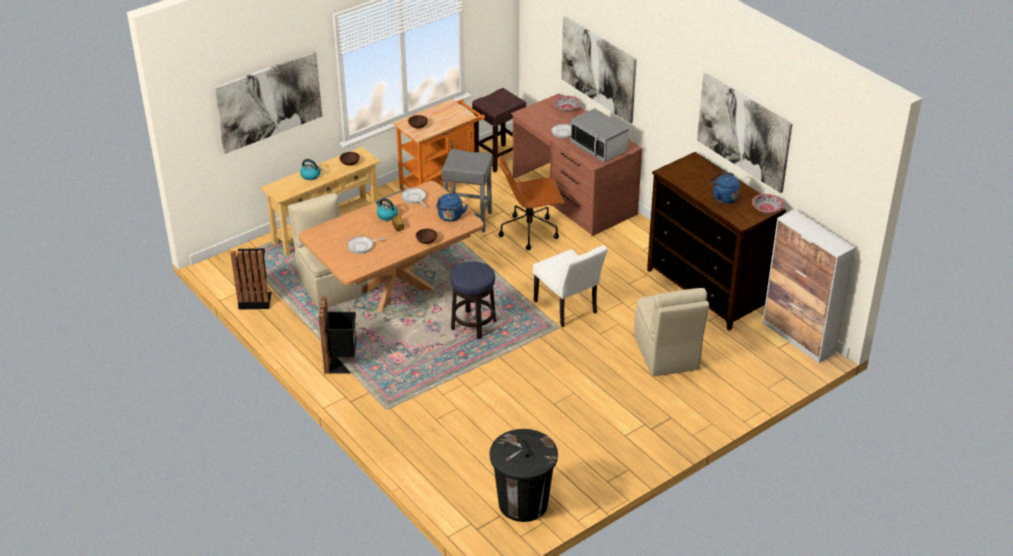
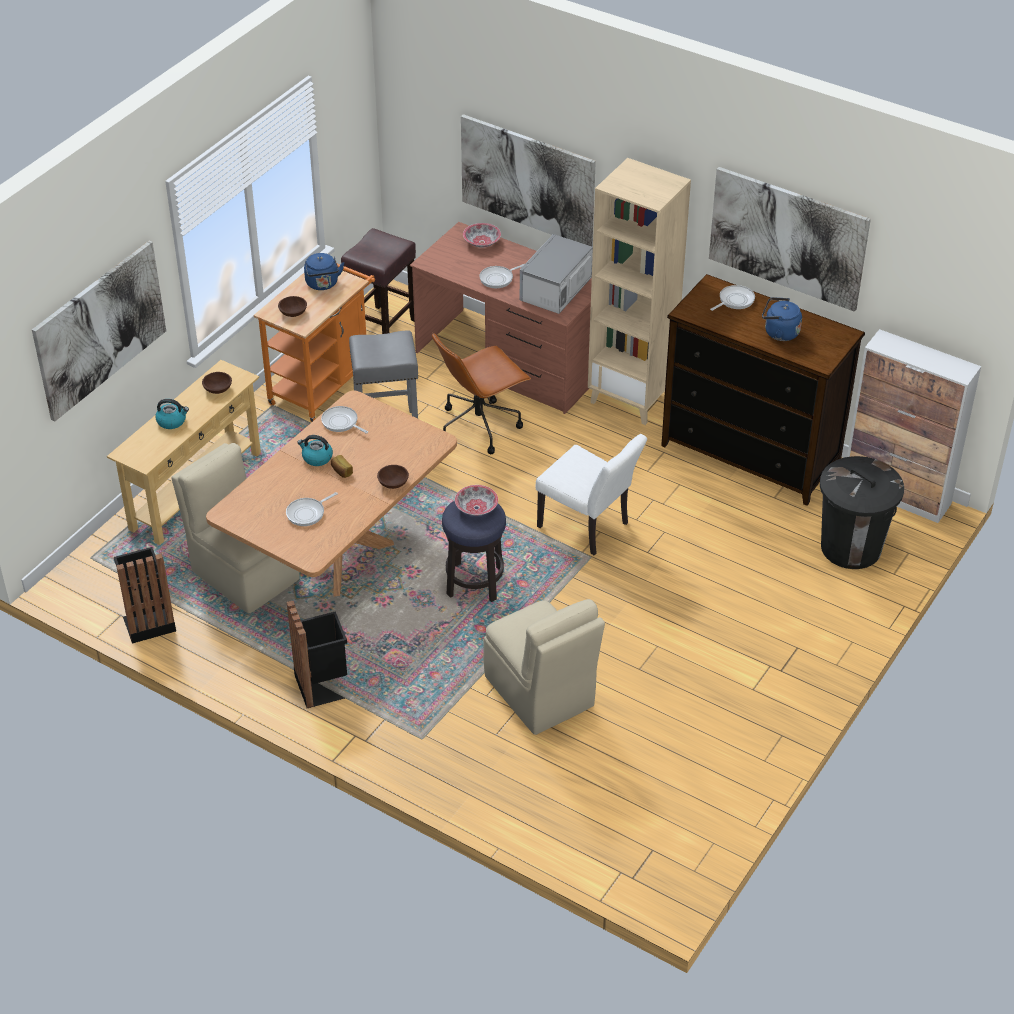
camera: 20 degrees left, 5 degrees up
(450, 217) = (406, 440): blue kettle -> blue kettle (322, 284)
(523, 503) = (673, 823): black trash can -> black trash can (851, 548)
(599, 147) = (556, 291): microwave -> microwave turned 90 degrees clockwise
(642, 237) = (631, 399): none -> beige bookcase
(666, 354) = (746, 559): beige chair -> beige chair (540, 693)
(704, 171) = (734, 300): none -> frying pan
(767, 209) = (842, 337): bowl -> bowl (476, 507)

